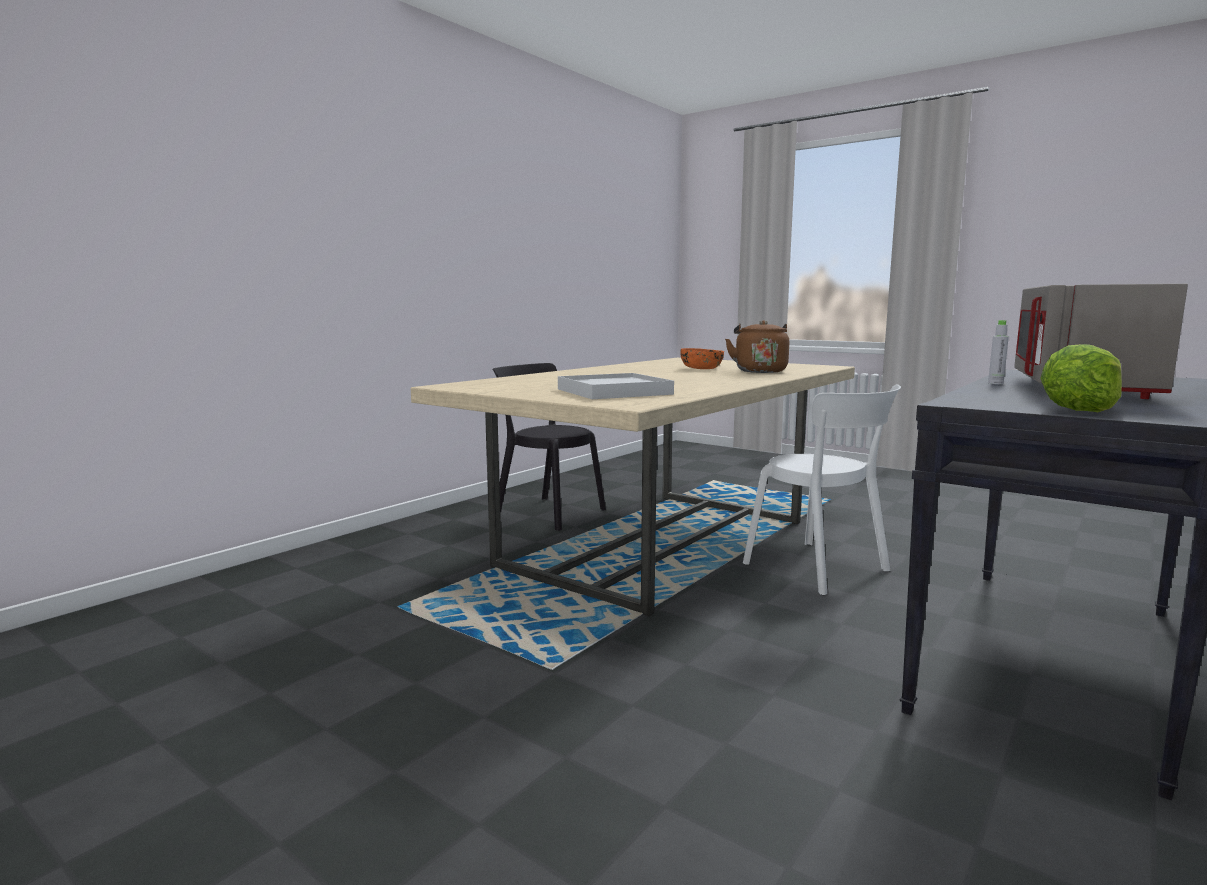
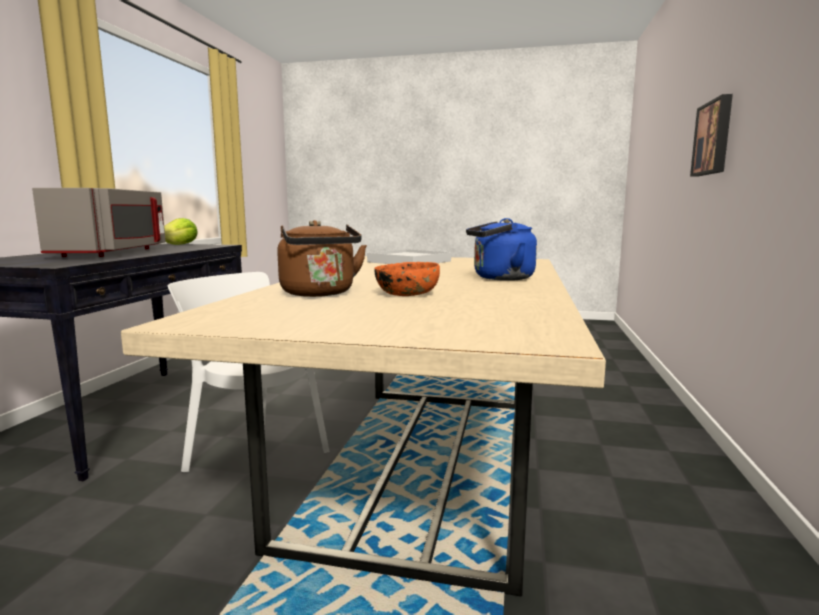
camera: 155 degrees right, 0 degrees up
(303, 233) = (714, 138): none -> picture
(546, 512) = (612, 488): black chair -> none
(600, 372) = (500, 278): none -> blue kettle
(995, 383) = (155, 253): grey bottle -> none

